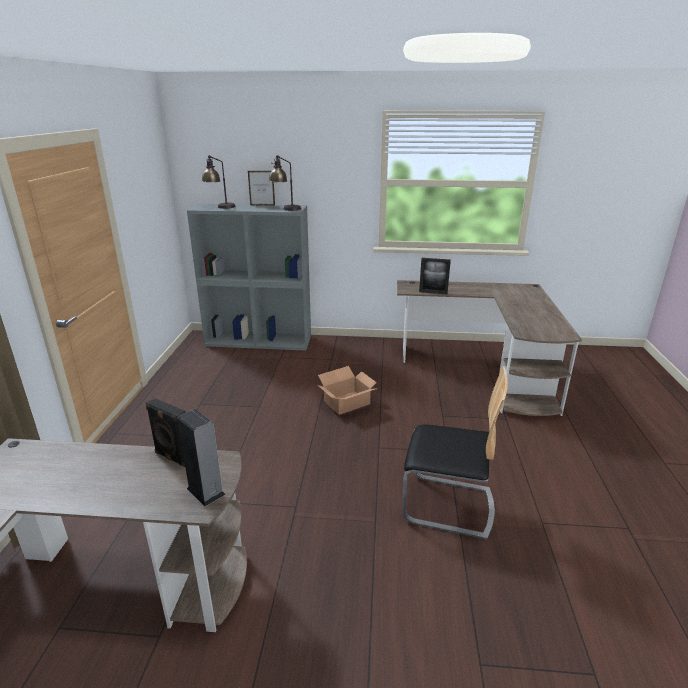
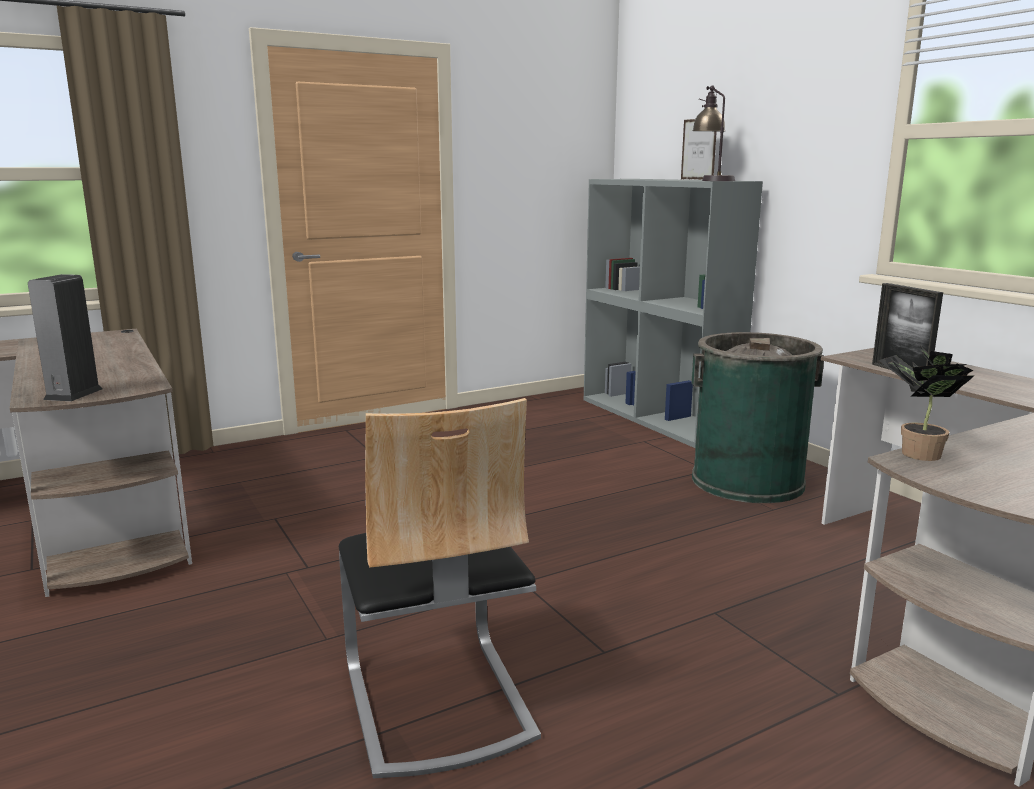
camera: 55 degrees right, 10 degrees down
(173, 458) = (136, 371): black speaker -> none
(220, 207) = (634, 179): table lamp -> none
(346, 402) = (607, 518): cardboard box -> none
(352, 357) = (747, 481): none -> green trash can
(517, 330) = (914, 453): none -> potted plant

